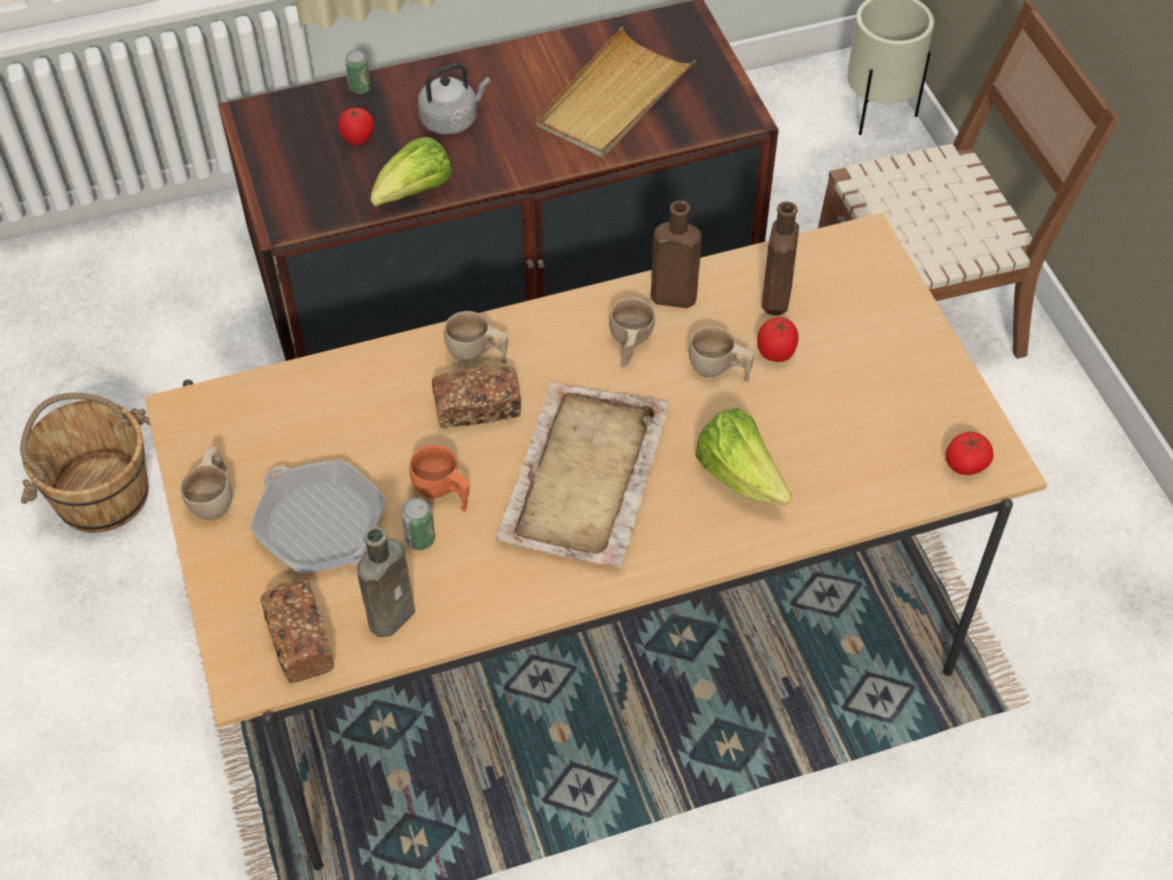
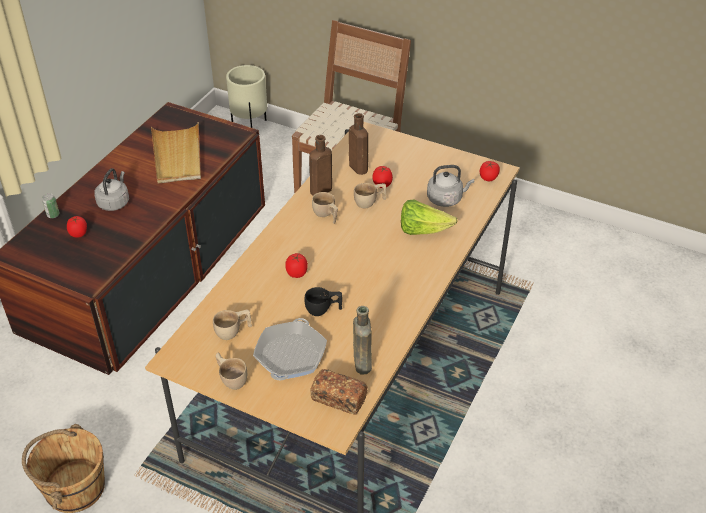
camera: 45 degrees left, 10 degrees down
(320, 525) = (290, 355): frying pan -> frying pan turned 105 degrees clockwise
(414, 193) = (133, 238): lettuce -> none
(420, 539) = (337, 331): can -> none
(442, 492) = (323, 310): orange cup -> black cup
(477, 354) = (271, 256): beige cup -> beige cup (233, 332)
(477, 407) = (297, 273): bread -> tomato
(583, 478) = (369, 268): beige tray -> none
(846, 451) = (446, 199): none -> grey kettle

